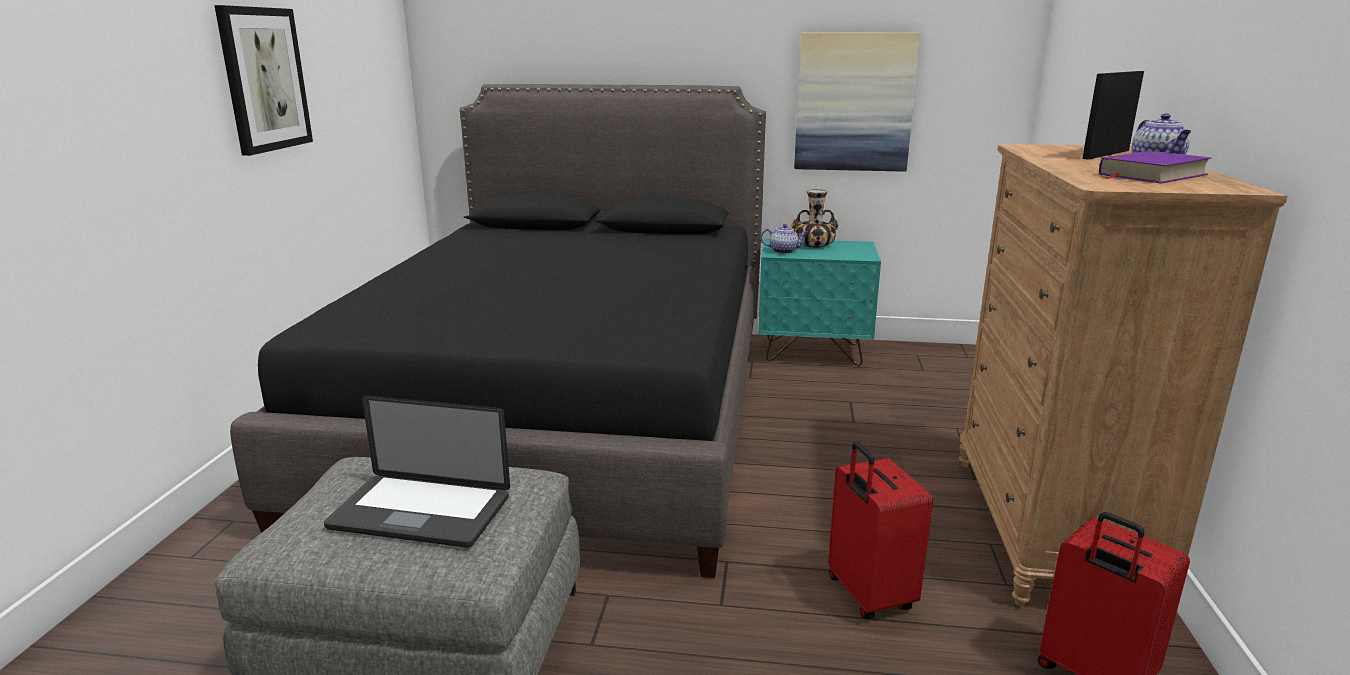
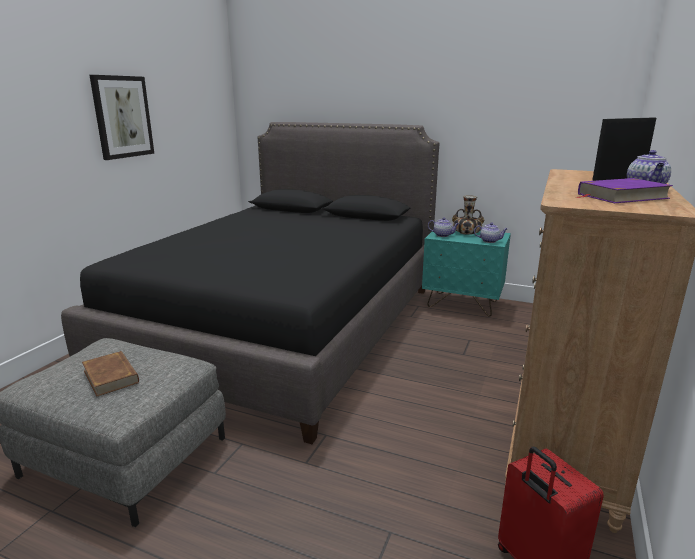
camera: 15 degrees right, 0 degrees up
(420, 513) = (111, 376): laptop -> brown book
(854, 102) = (501, 137): picture -> none
(855, 254) = (490, 241): none -> teapot
(868, 595) = (404, 474): red suitcase -> none

